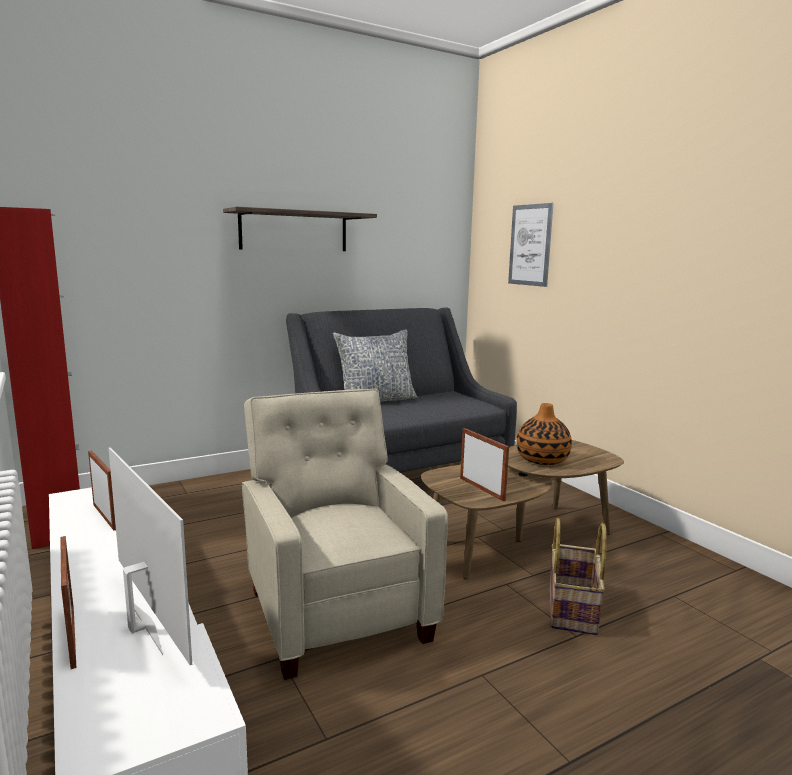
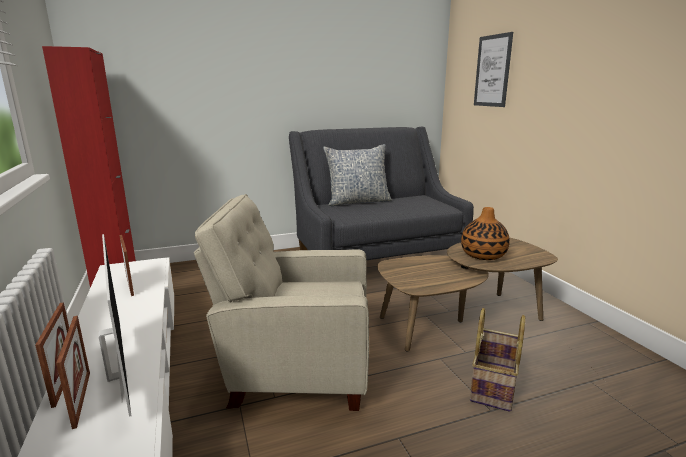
camera: 10 degrees right, 5 degrees up
(294, 231) = (295, 64): shelf -> none
(336, 610) = (295, 369): beige armchair -> beige armchair turned 75 degrees counterclockwise
(481, 489) = (424, 278): picture frame -> picture frame (81, 398)

